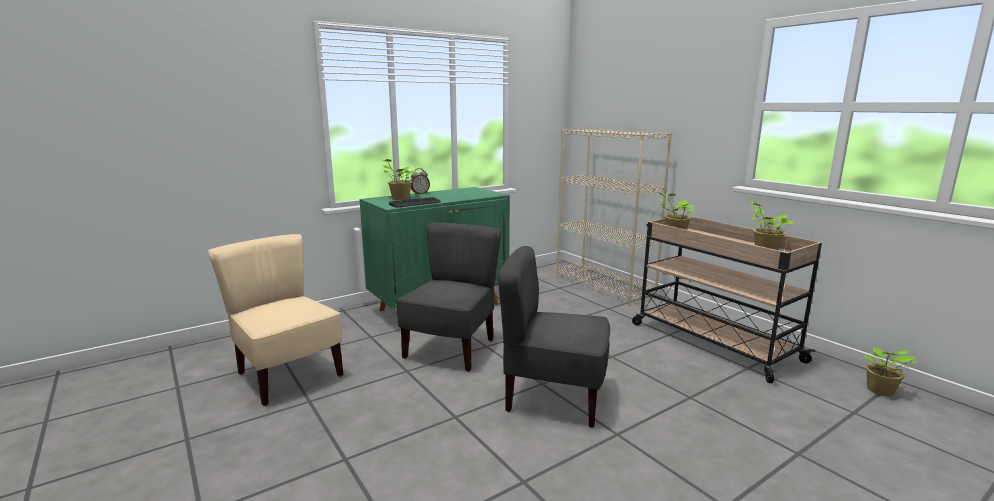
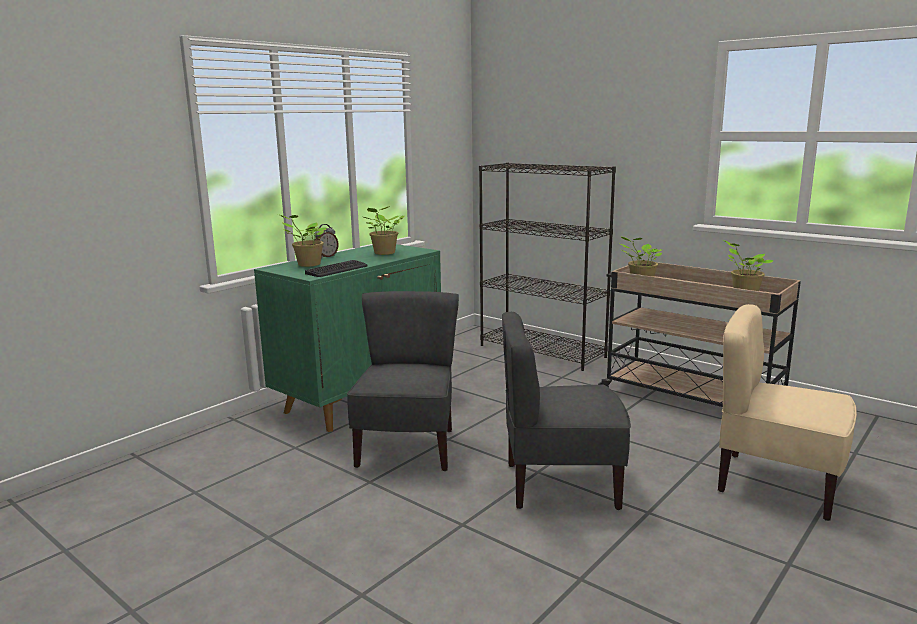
camera: 15 degrees left, 0 degrees up
(288, 375) = (216, 511): beige chair -> beige chair (776, 484)
(604, 286) = (543, 351): beige bookcase -> black bookcase
(880, 391) = (868, 428): potted plant -> potted plant (384, 253)

